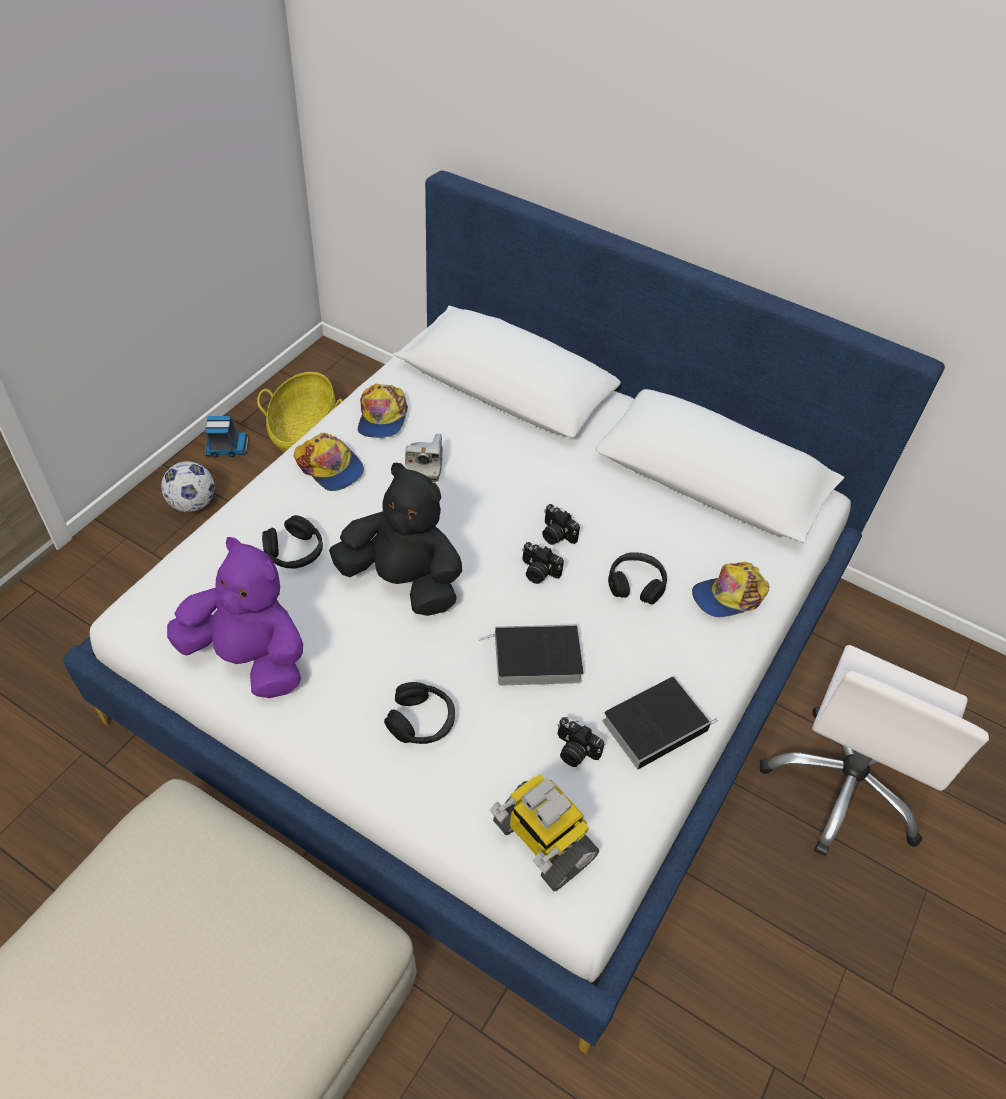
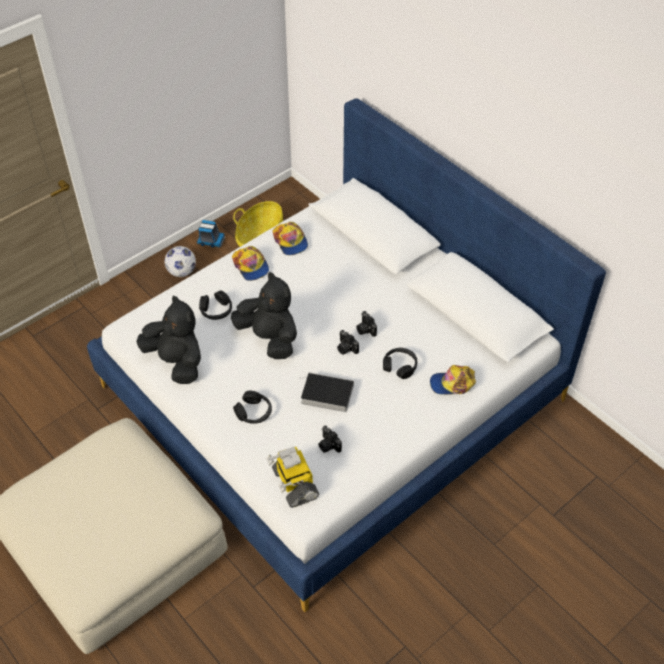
camera: 20 degrees right, 0 degrees up
(250, 658) = (176, 362): purple plush toy -> black plush toy
(382, 417) = (290, 241): cap -> cap turned 45 degrees counterclockwise
(424, 465) = (304, 275): camera -> none
(656, 723) = (378, 442): book -> none
(844, 785) = (514, 517): white office chair -> none

